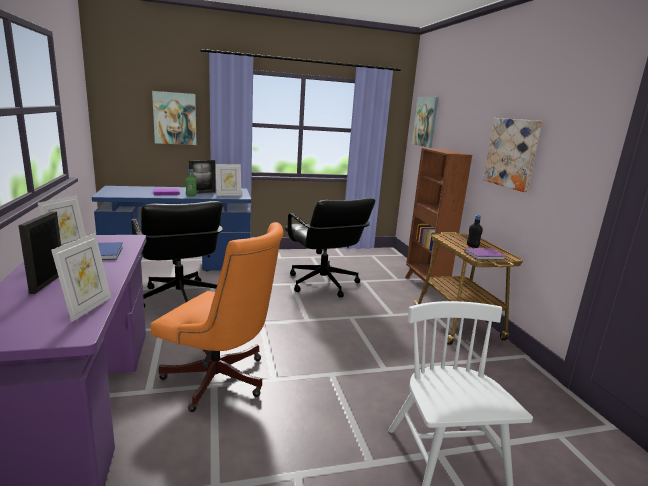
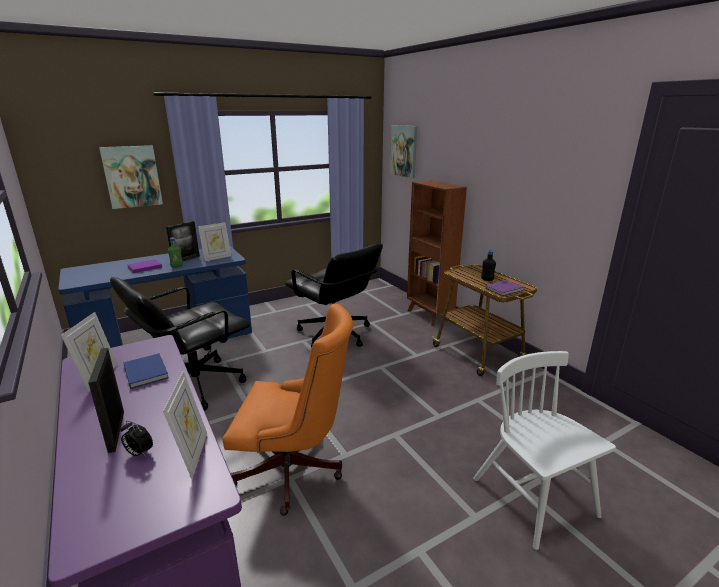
camera: 15 degrees left, 5 degrees up
(50, 298) = (139, 453): none -> alarm clock
(179, 299) = (195, 385): black office chair -> black office chair turned 90 degrees clockwise
(512, 153) = (511, 186): picture -> none

